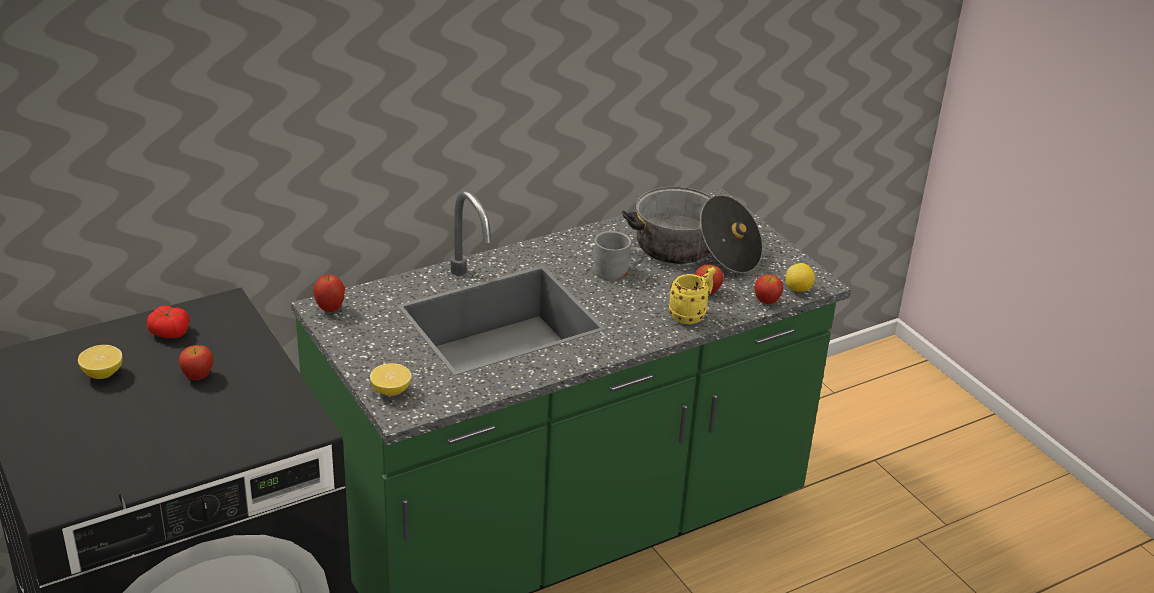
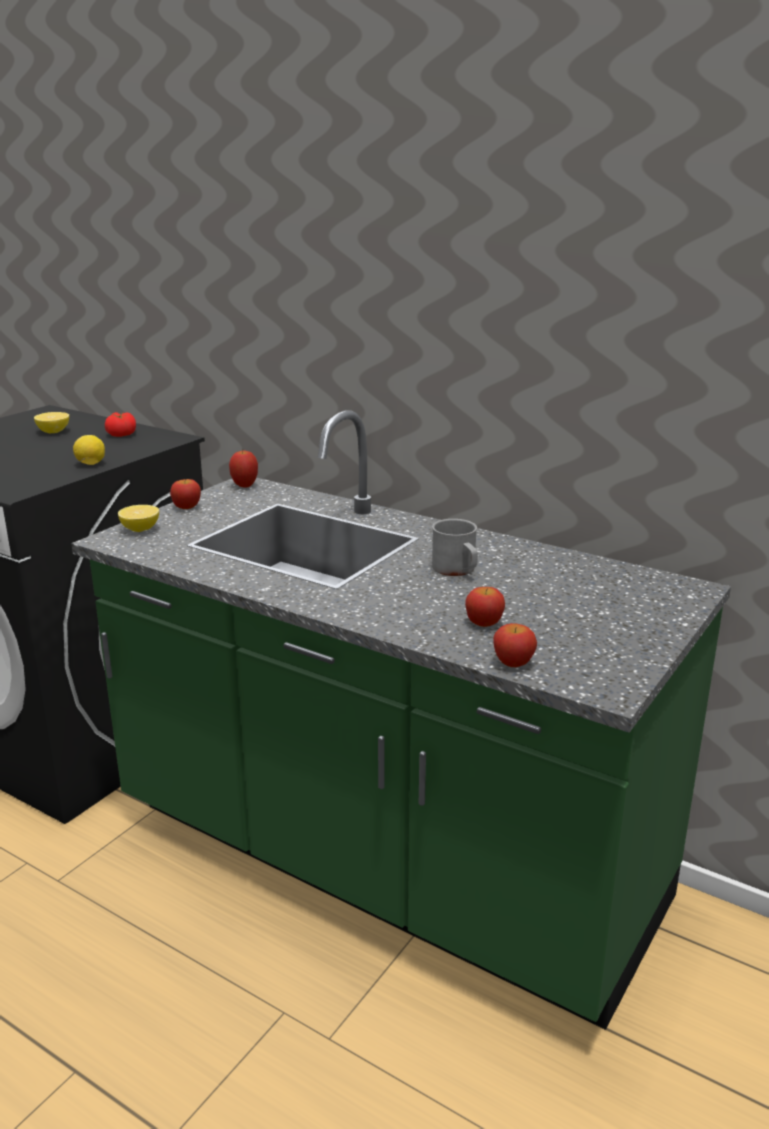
camera: 65 degrees right, 10 degrees down
(198, 375) = (69, 451): apple -> apple (187, 507)
(691, 314) = (420, 625): yellow mug -> none
(694, 251) = (559, 599): cooking pot -> none
(798, 290) = (570, 679): lemon -> lemon (91, 464)

